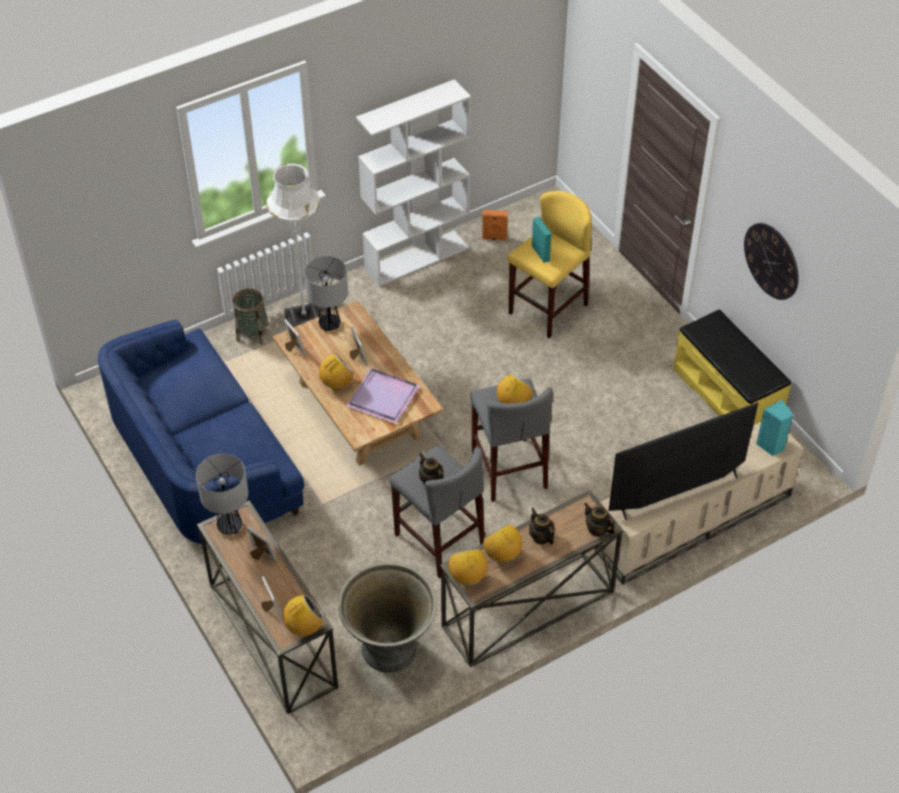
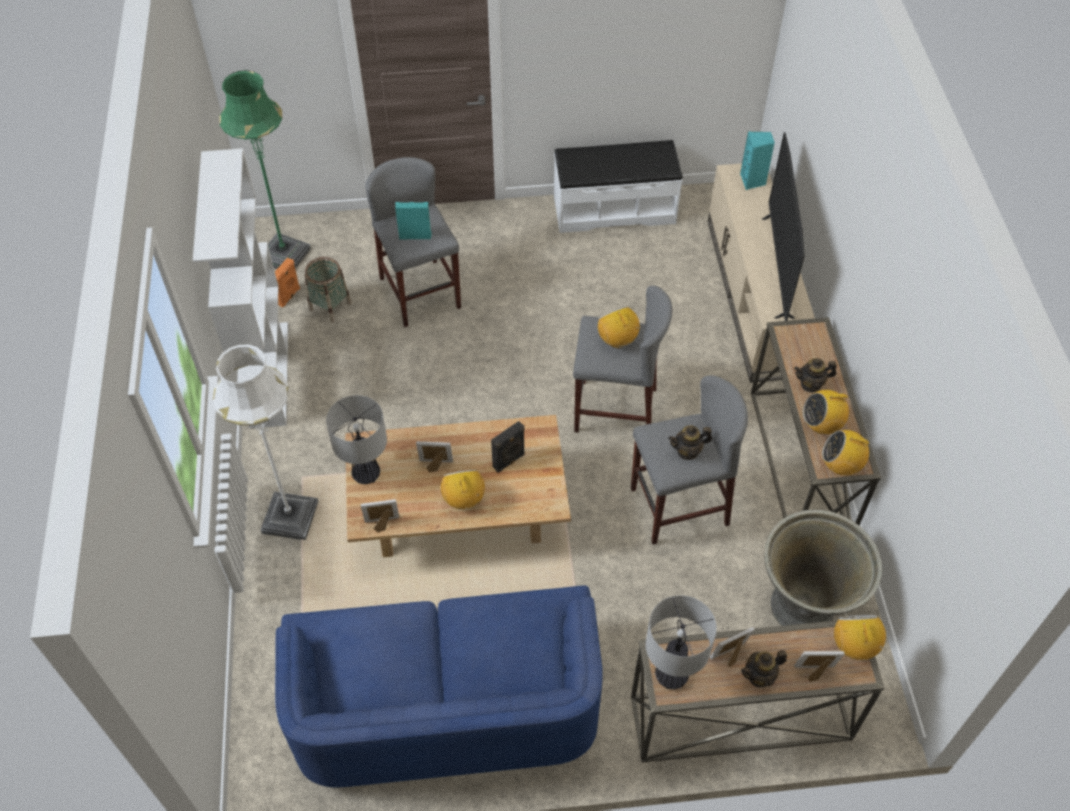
camera: 65 degrees left, 5 degrees up
(252, 333) = (272, 578): basket -> basket (330, 306)
(384, 396) = (509, 461): purple tray -> black speaker
(531, 218) = (284, 255): none -> green floor lamp
(547, 309) = (420, 293): yellow stool -> grey stool
(597, 529) = (820, 336): teapot -> teapot (760, 676)
(727, 395) = (614, 209): yellow bench -> white bench
(771, 261) = (617, 46): wall clock -> none

